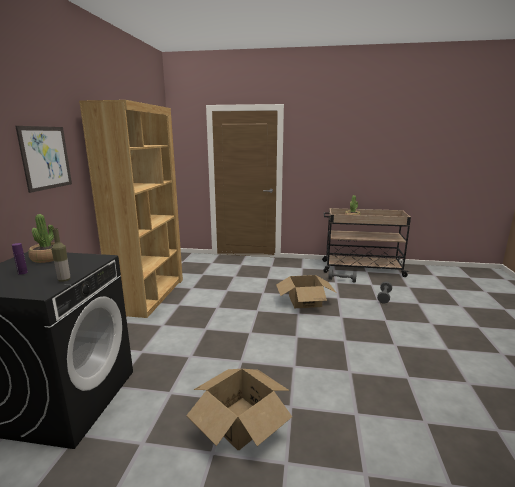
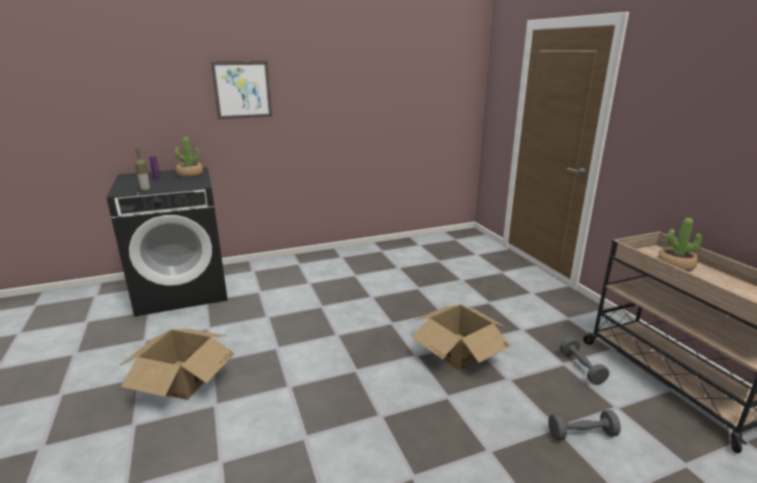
camera: 60 degrees right, 5 degrees up
(150, 295) = (357, 255): brown bookcase -> none

